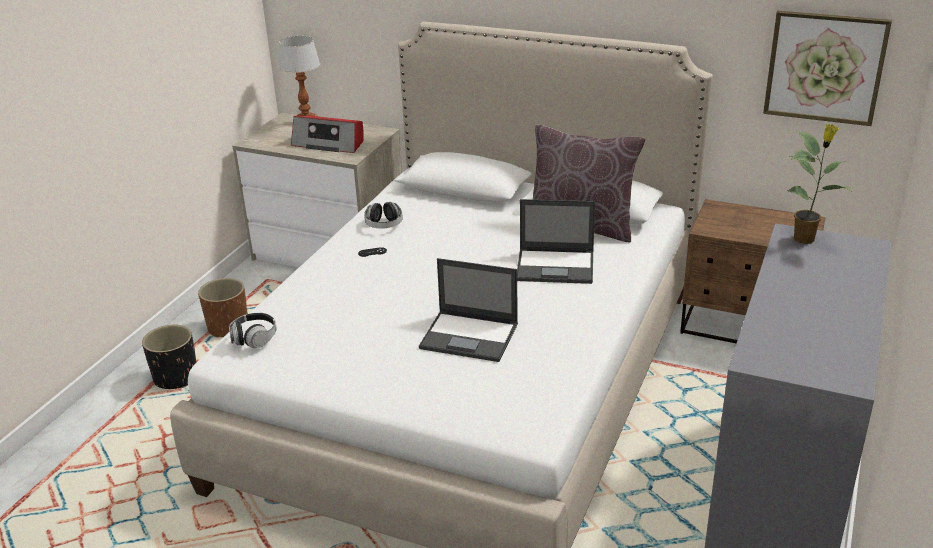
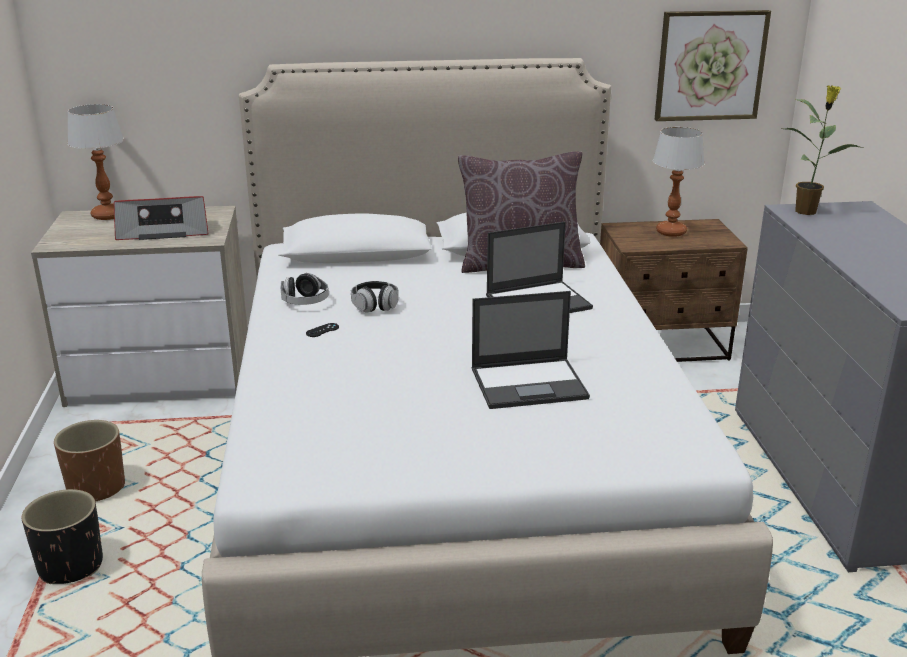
camera: 30 degrees left, 5 degrees down
(254, 338) = (278, 449): headphones -> headphones (375, 305)
(759, 222) = (670, 232): none -> table lamp

